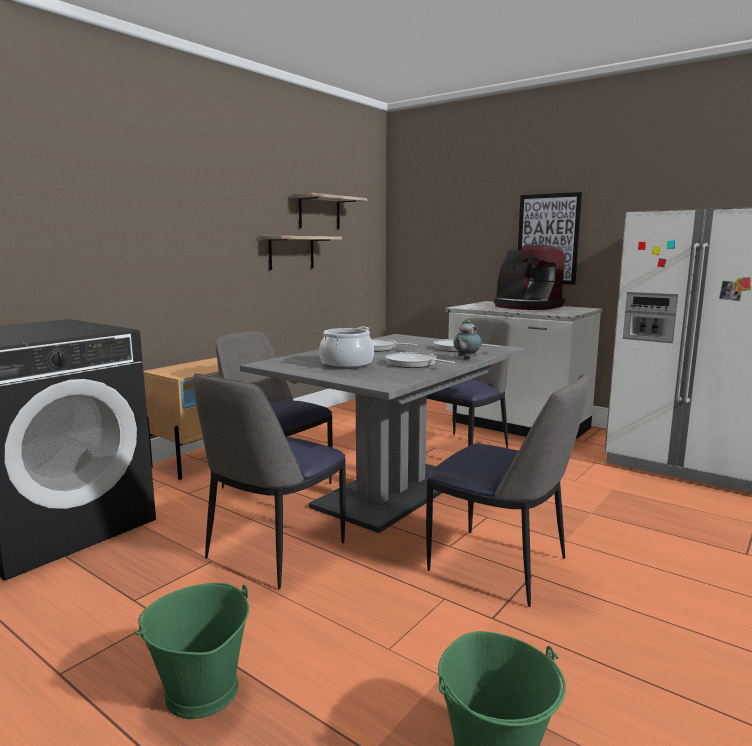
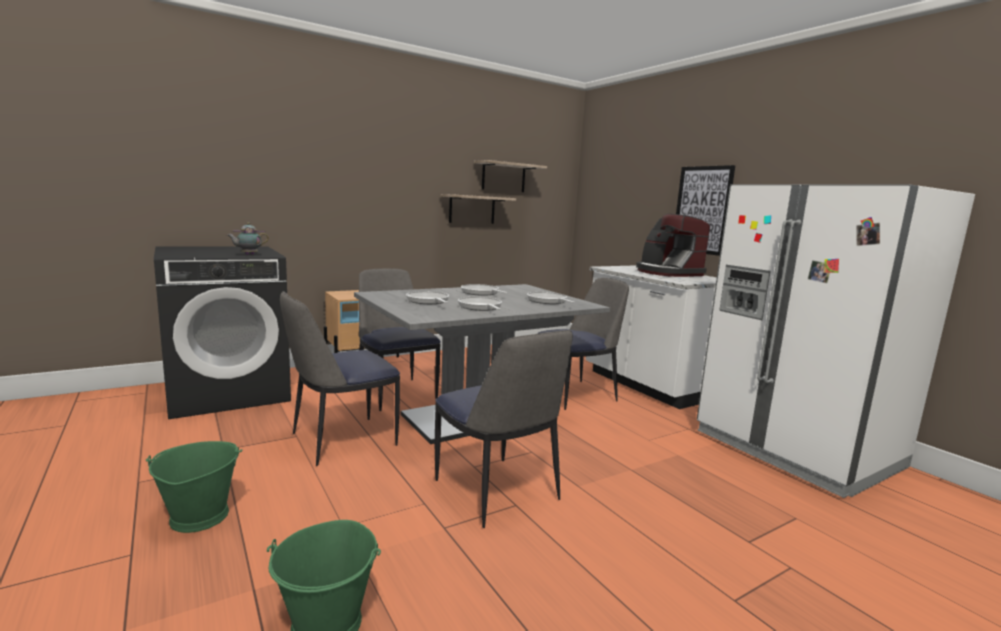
camera: 20 degrees right, 0 degrees up
(347, 365) = (428, 301): cooking pot -> frying pan
(465, 359) = (533, 309): teapot -> teapot (248, 254)

